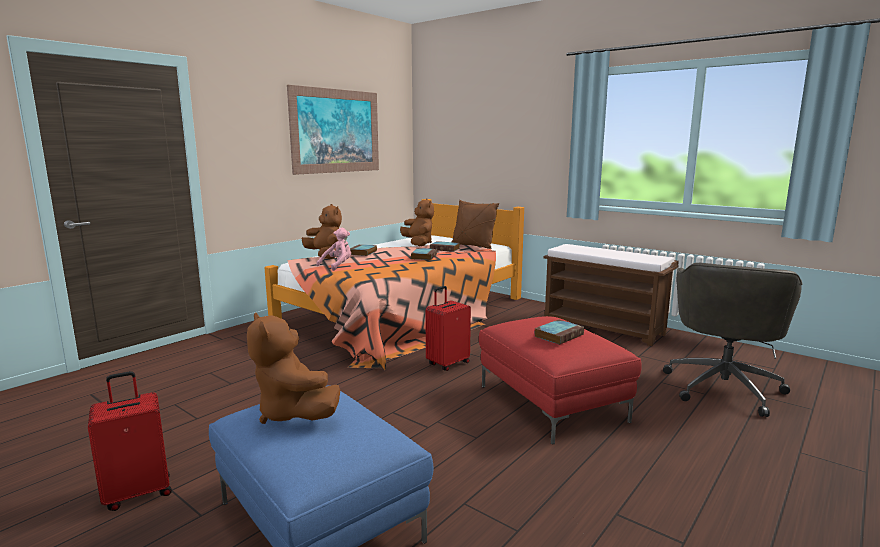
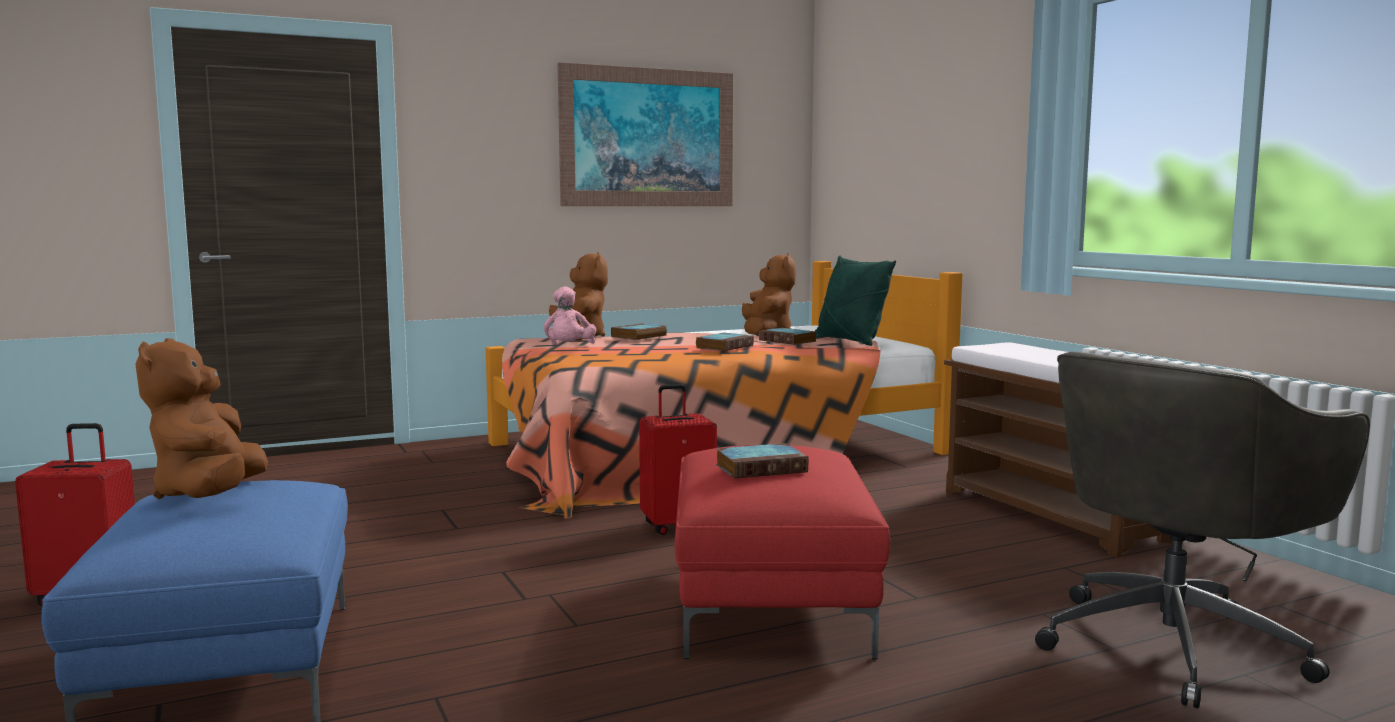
camera: 25 degrees right, 5 degrees down
(337, 266) = (569, 349): pink plush toy -> pink plush toy turned 120 degrees clockwise
(473, 246) = (850, 341): brown pillow -> green pillow

